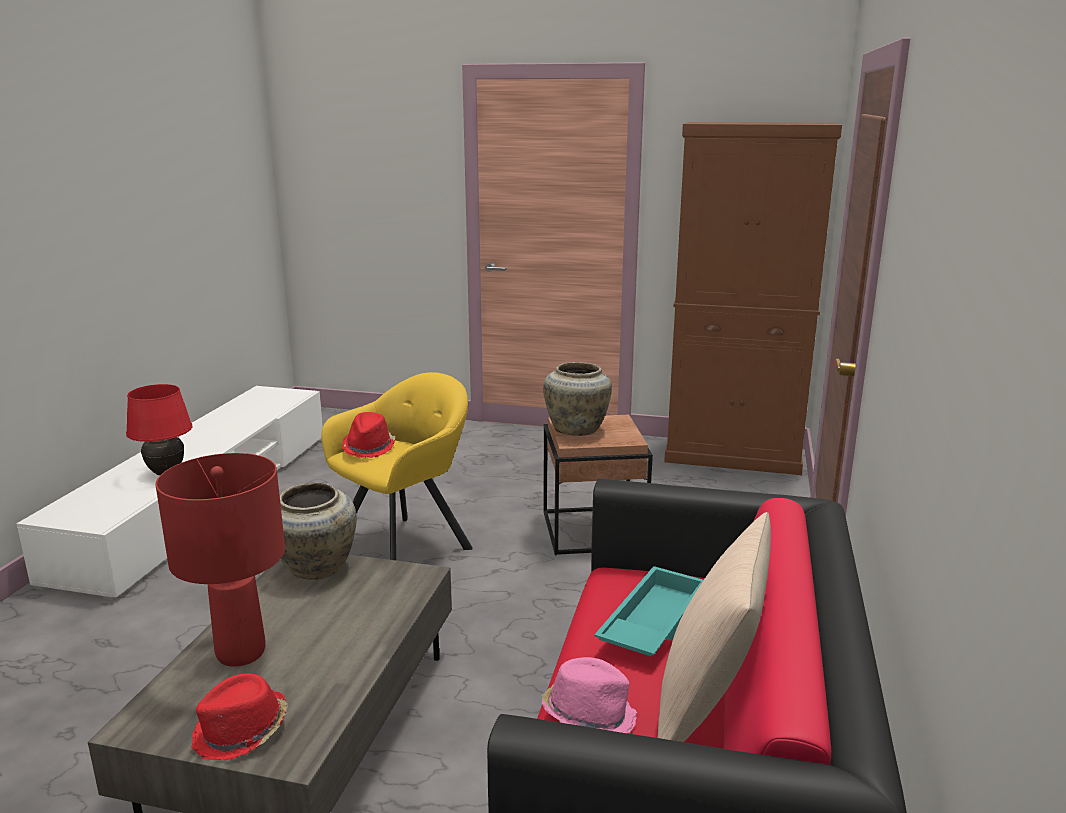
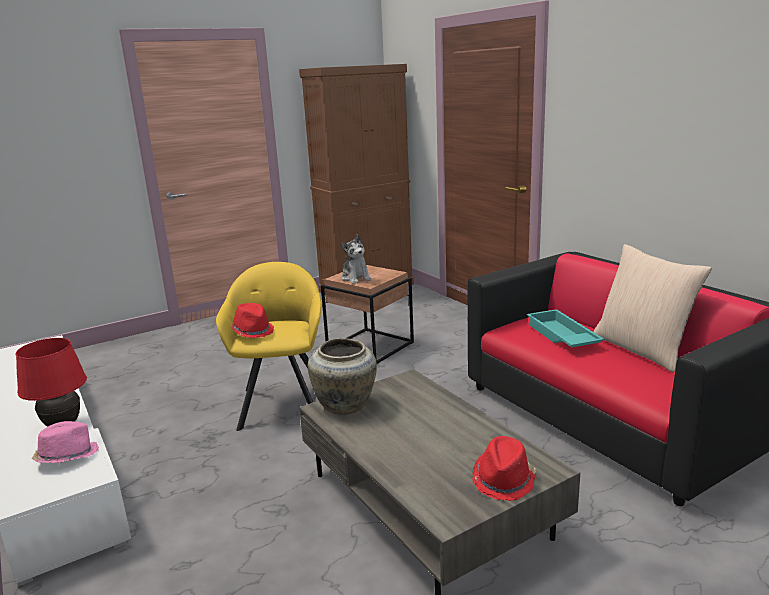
camera: 45 degrees left, 0 degrees up
(240, 653) = (411, 458): red table lamp -> none
(577, 429) = (356, 278): beige vase -> plush toy
(588, 715) = (621, 374): pink hat -> pink hat (67, 457)

